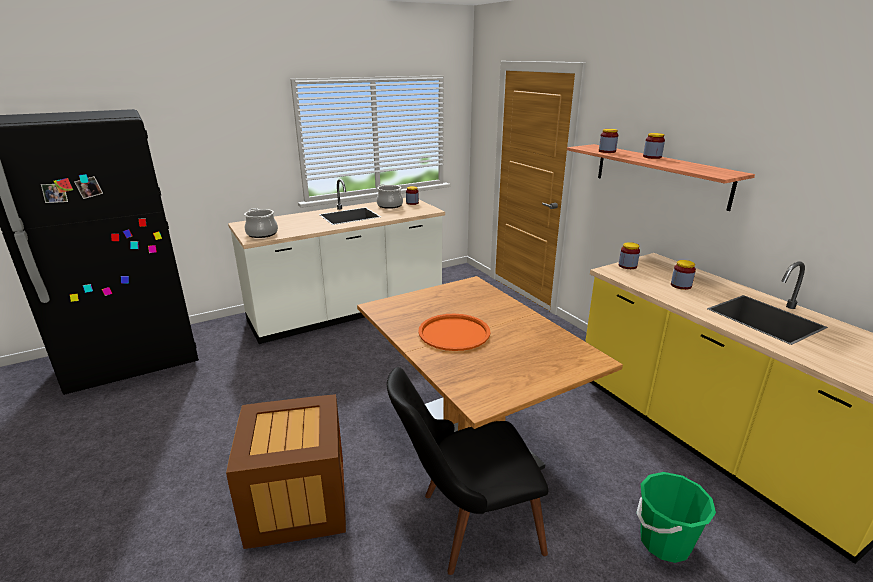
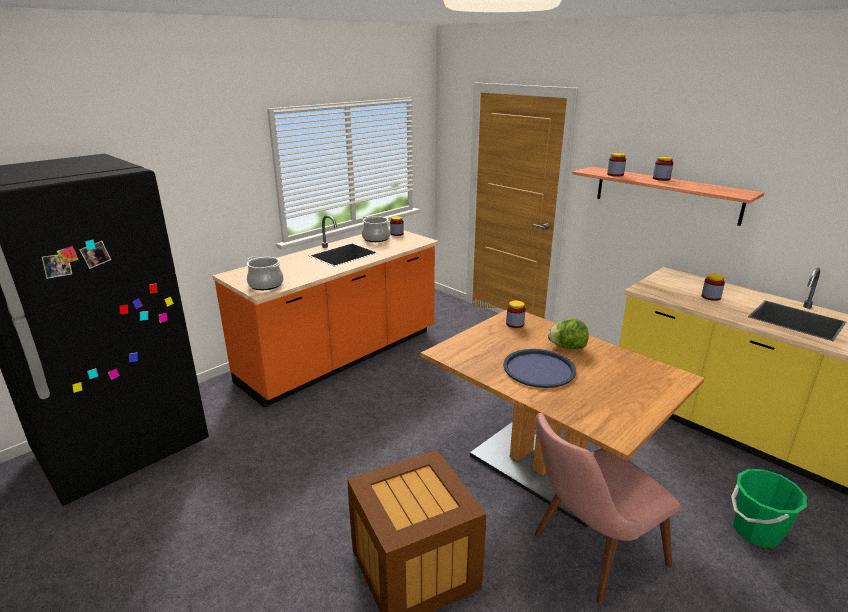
camera: 15 degrees left, 0 degrees up
(348, 311) = (342, 357): white counter -> orange counter
(454, 333) = (539, 369): orange tray -> blue tray
(465, 525) = (587, 555): black chair -> pink chair
(499, 317) = (567, 347): none -> lettuce
(627, 266) = (653, 282): jar -> jar (515, 324)

